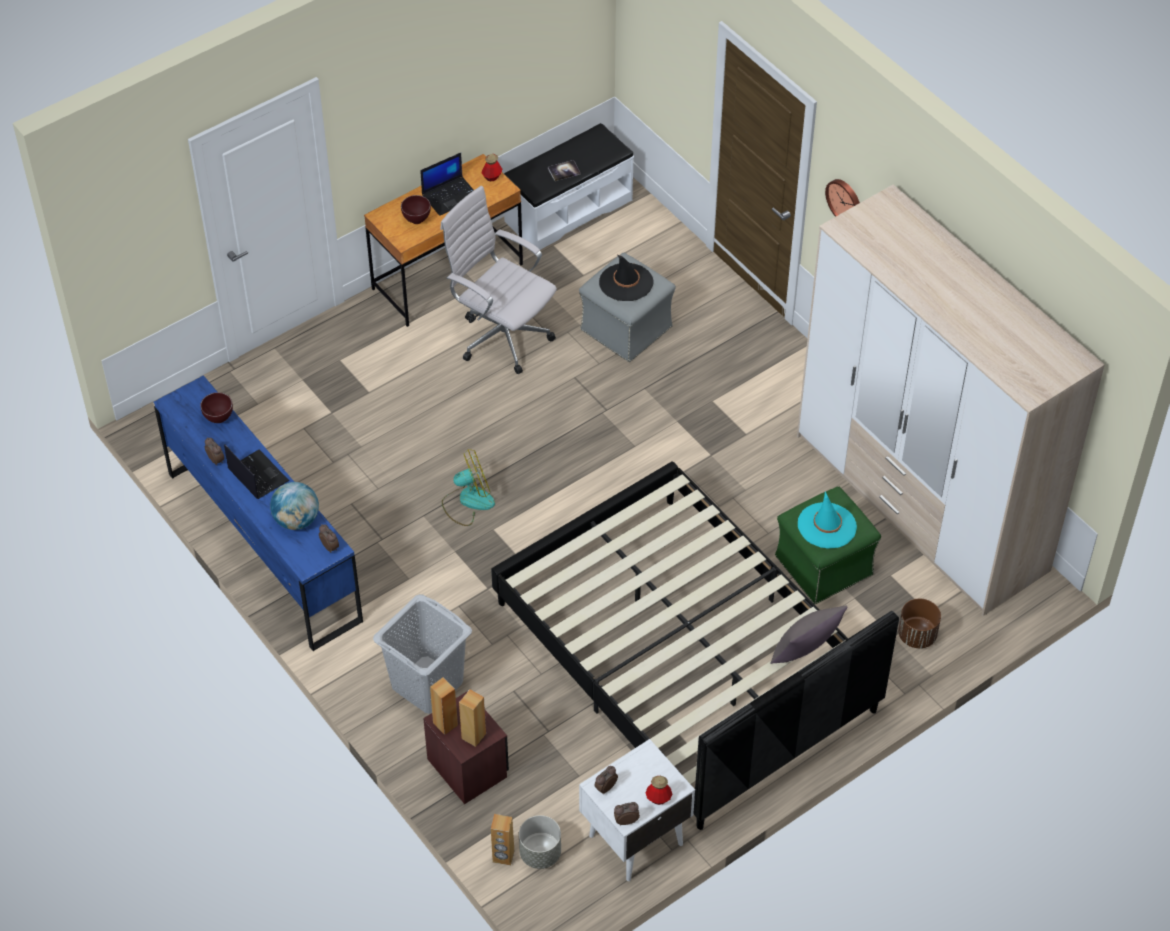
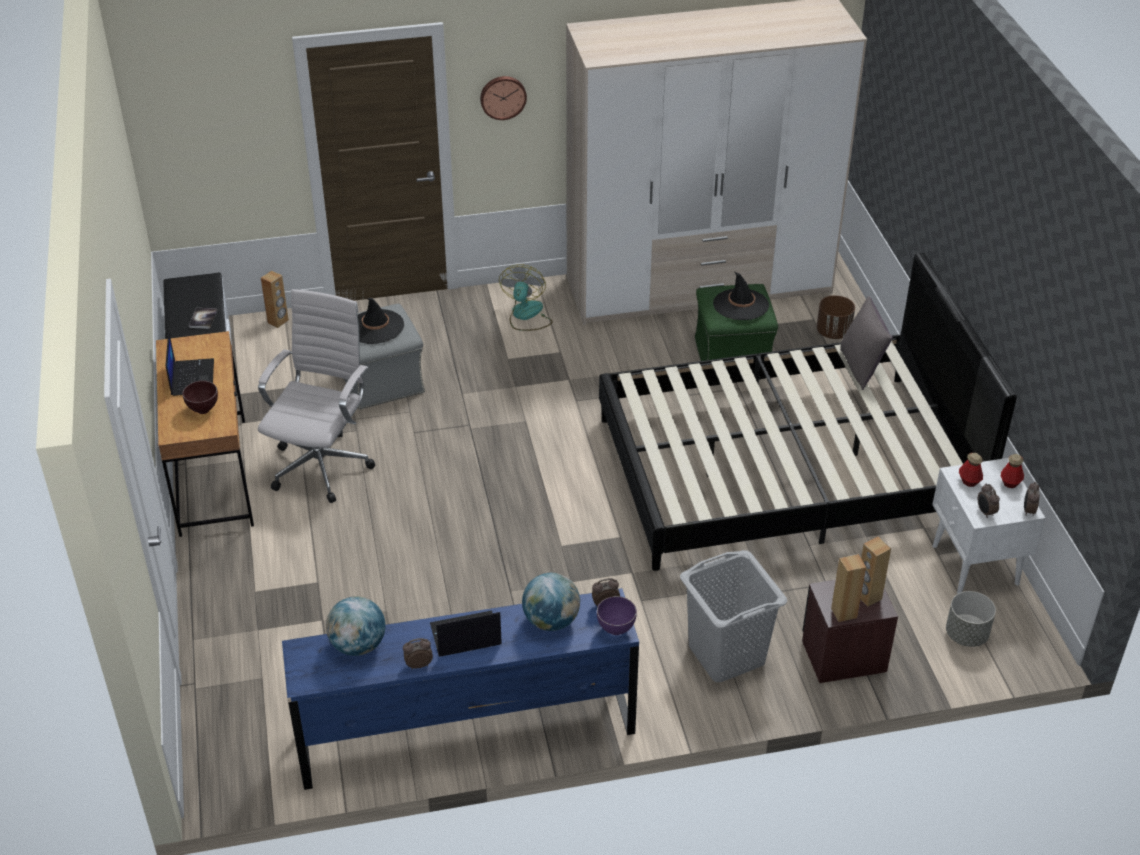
camera: 65 degrees left, 10 degrees down
(218, 418) = (358, 645): brown bowl -> globe
(307, 563) = (617, 630): none -> purple bowl
(468, 501) = (514, 552): fan -> fan (526, 316)
(492, 177) = (193, 343): bottle -> bottle (969, 481)
(501, 336) = (323, 464): white office chair -> white office chair turned 135 degrees clockwise
(503, 856) = (960, 662): brown speaker -> brown speaker (278, 321)
(827, 526) = (740, 305): turquoise hat -> black hat

